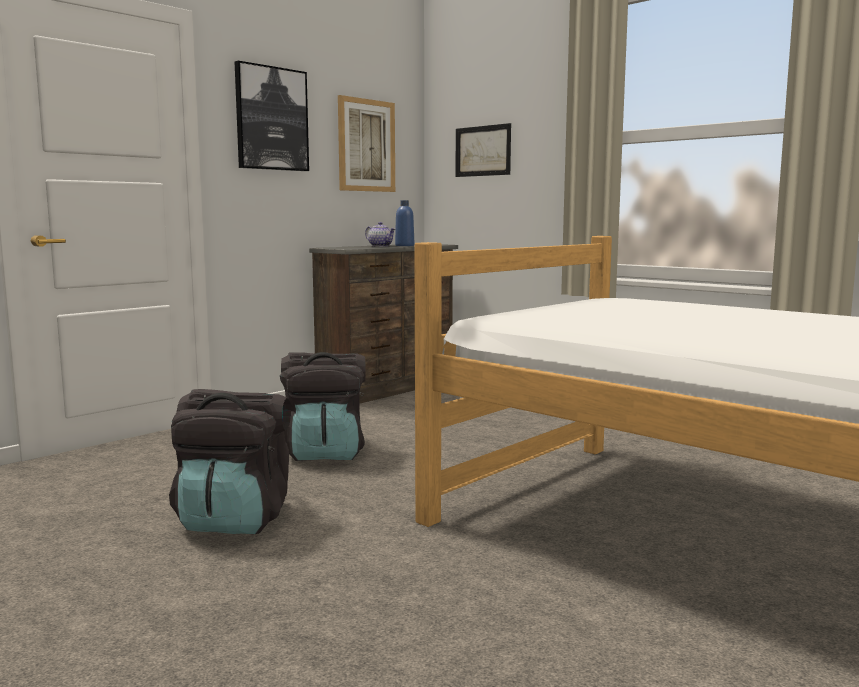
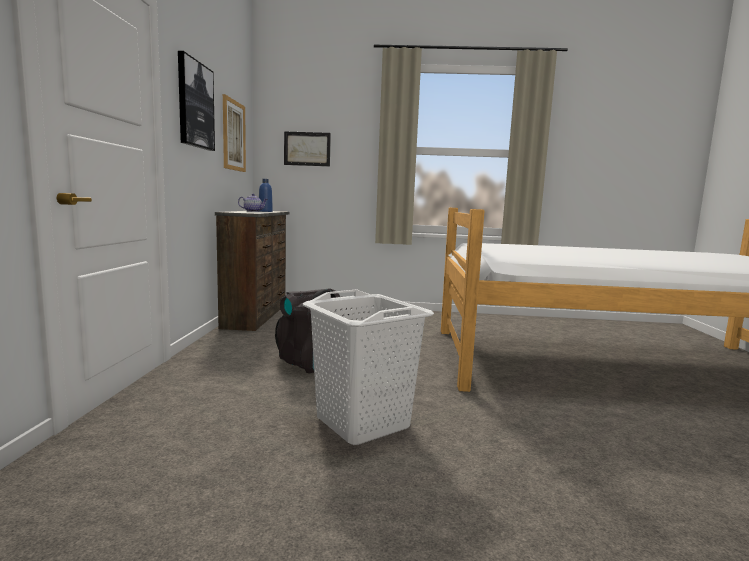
camera: 40 degrees left, 0 degrees up
(235, 519) = (363, 422): black backpack -> white laundry basket

